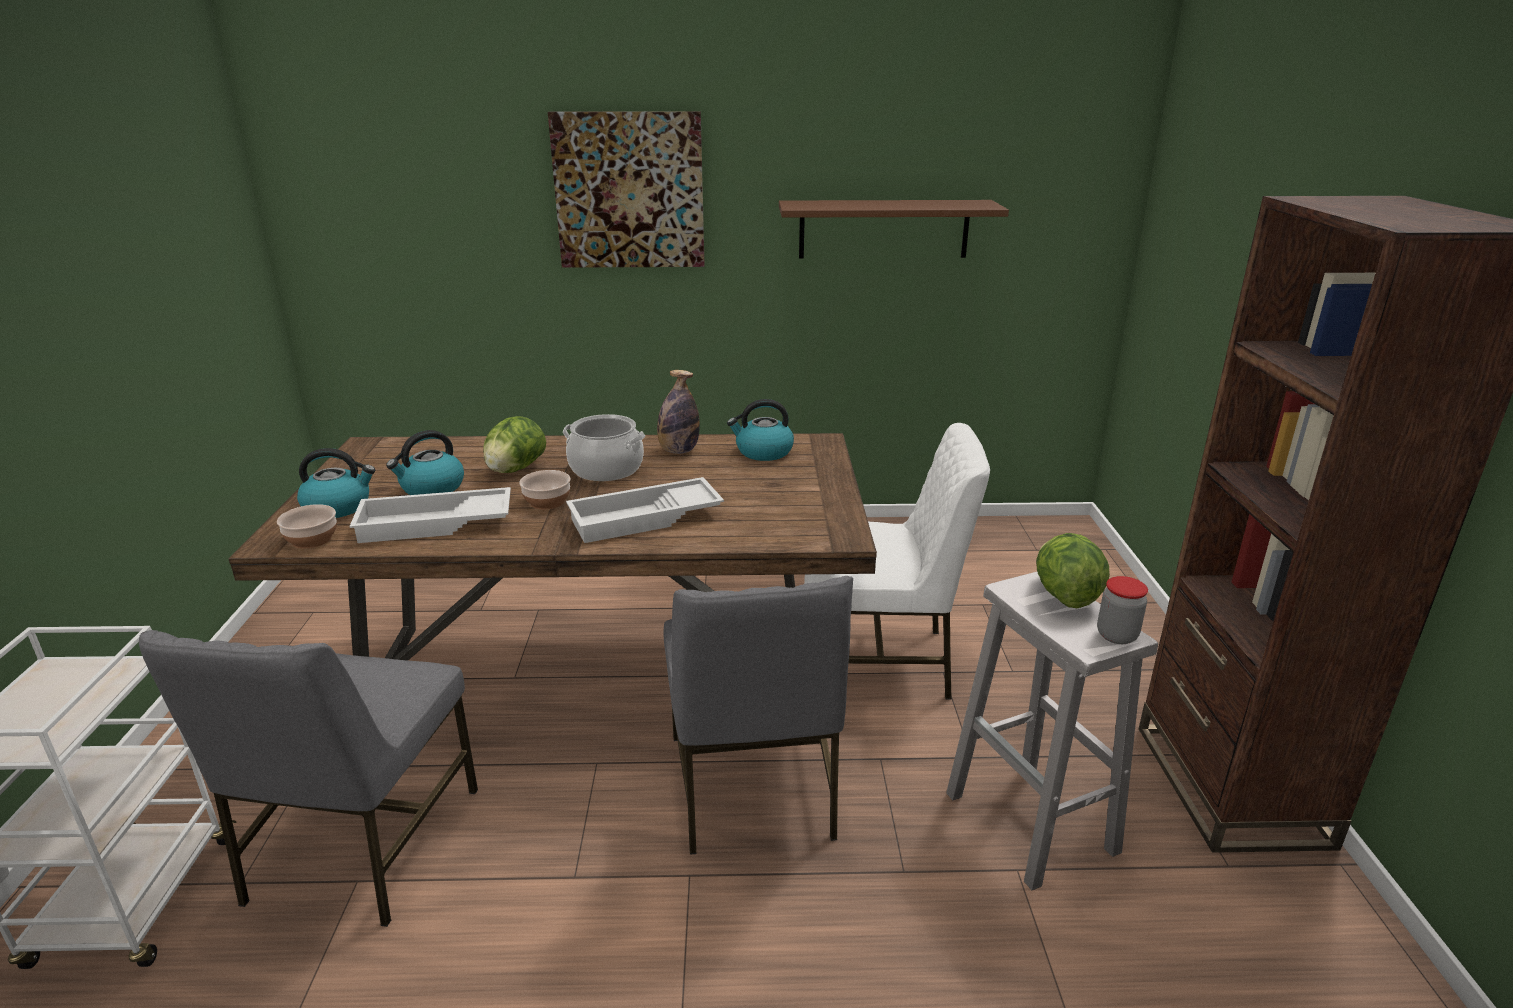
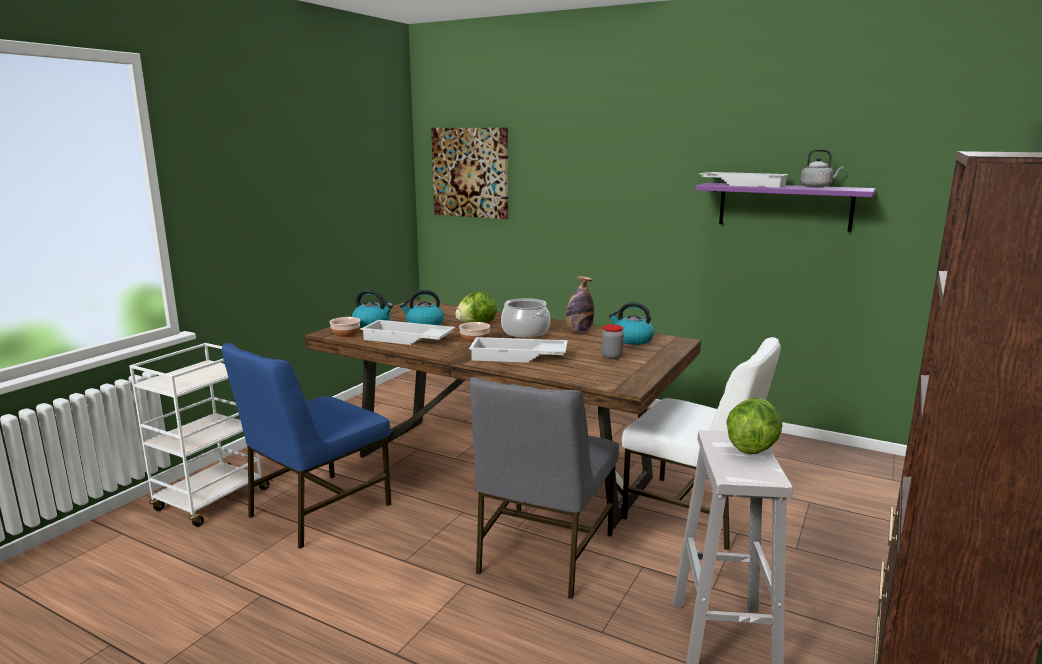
camera: 30 degrees right, 10 degrees down
(359, 846) = (317, 510): grey chair -> blue chair
(629, 191) = (610, 173): picture -> picture (471, 172)
(839, 204) = (744, 185): none -> white tray
(883, 229) = (784, 206): brown shelf -> purple shelf
(930, 202) = (817, 187): none -> grey kettle
(1116, 635) = (762, 475): jar -> jar (611, 356)

